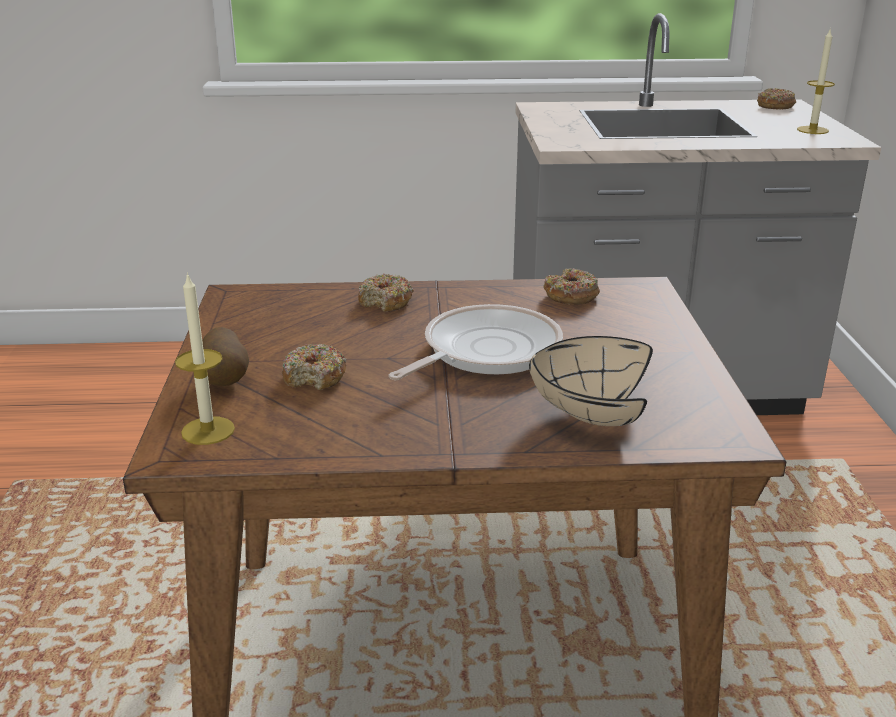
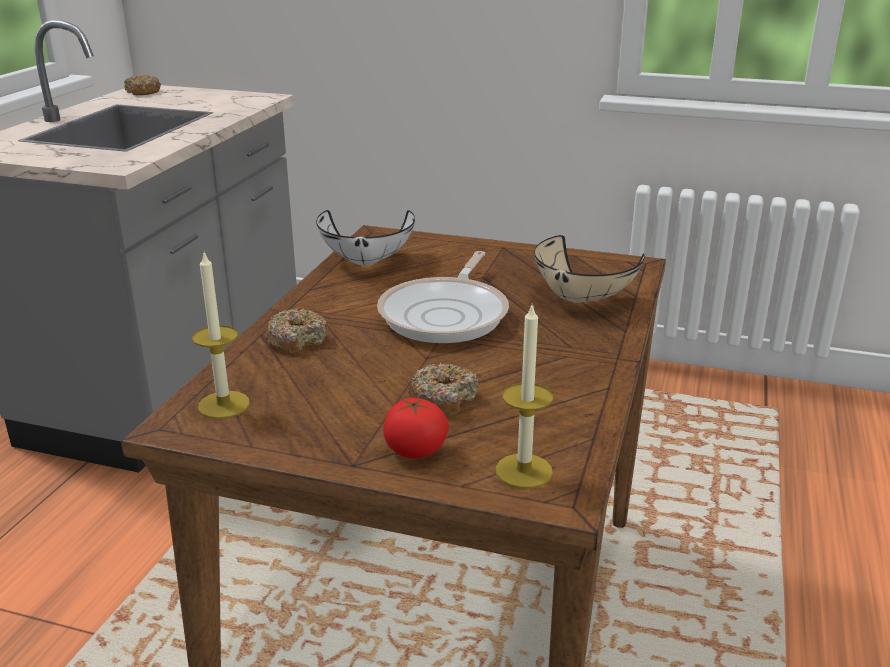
camera: 70 degrees left, 0 degrees up
(226, 380) = (415, 450): potato -> tomato
(485, 351) = (447, 314): frying pan -> frying pan turned 135 degrees counterclockwise
(571, 296) = (367, 262): donut -> white bowl
(812, 130) = (226, 98): candle -> candle (224, 405)

